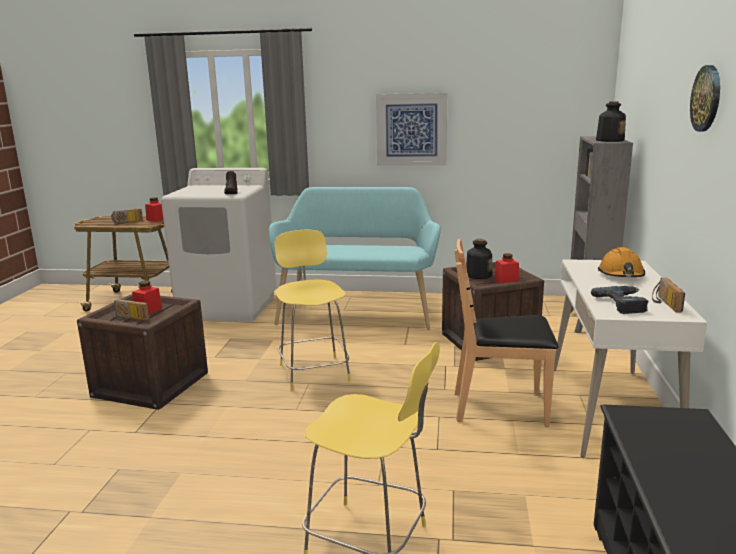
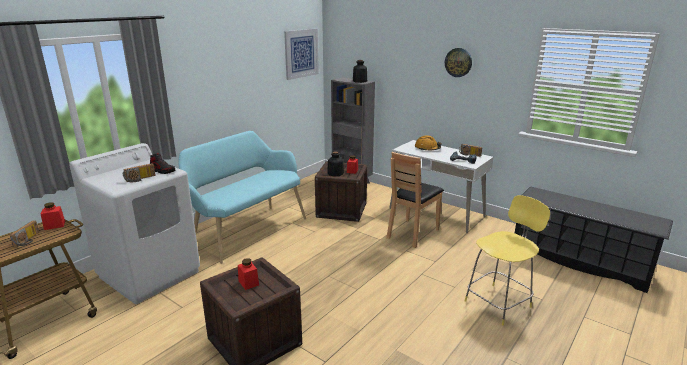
camera: 60 degrees left, 5 degrees up
(129, 318) = (256, 294): radio -> radio (140, 179)
(314, 371) = (314, 270): yellow stool -> none
(411, 129) = (231, 89): picture -> picture (301, 53)

